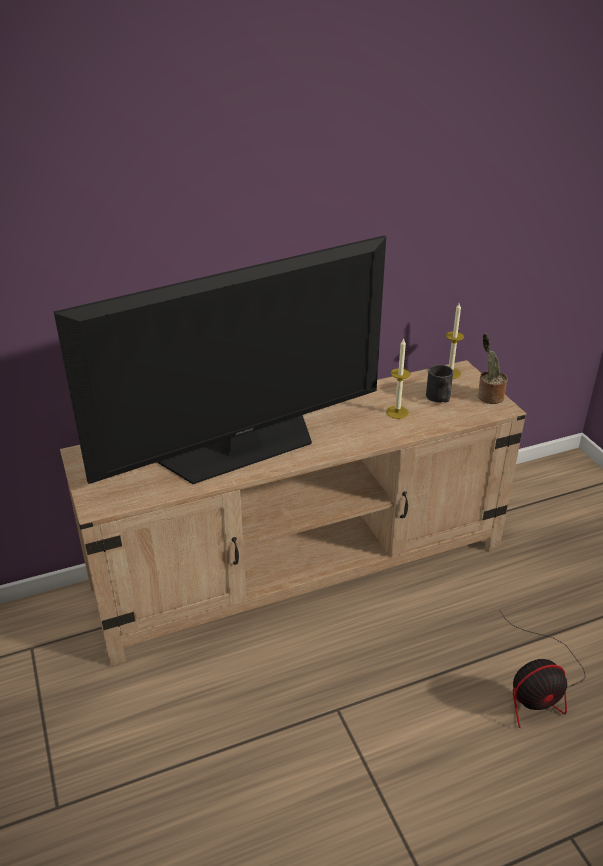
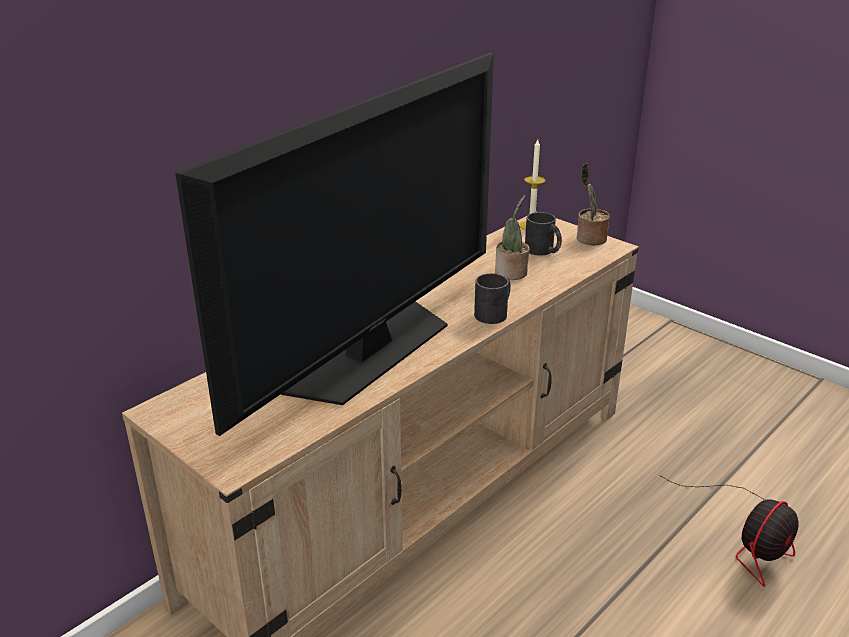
camera: 25 degrees left, 5 degrees down
(356, 442) = (494, 312): none -> black mug
(397, 412) = (512, 273): candle -> potted plant

